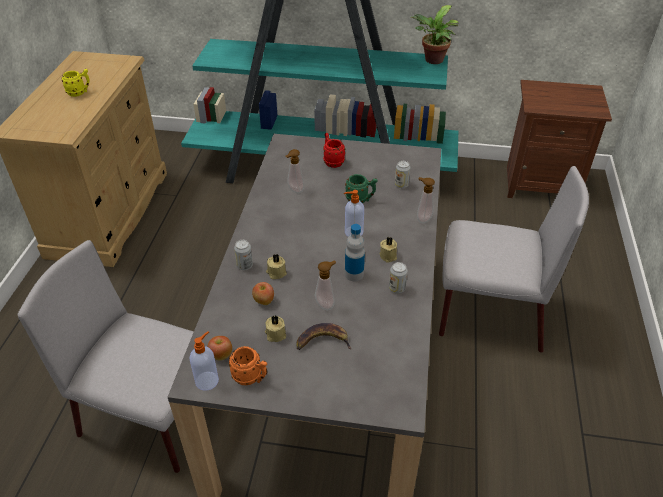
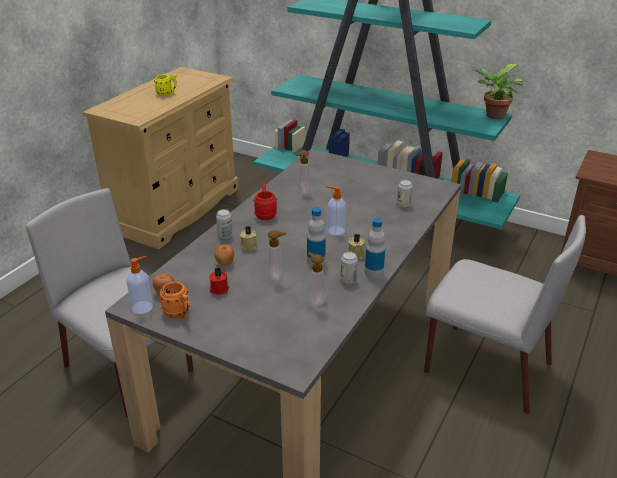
camera: 20 degrees right, 10 degrees down
(275, 334) = (219, 289): beige candle -> red candle
(323, 341) = (256, 303): banana -> none
(332, 161) = (350, 176): red mug -> red mug (265, 214)
(360, 200) = (357, 209): green mug -> none
(416, 273) = (374, 273): none -> bottle
(422, 219) = (407, 233): soap dispenser -> soap dispenser (315, 302)

